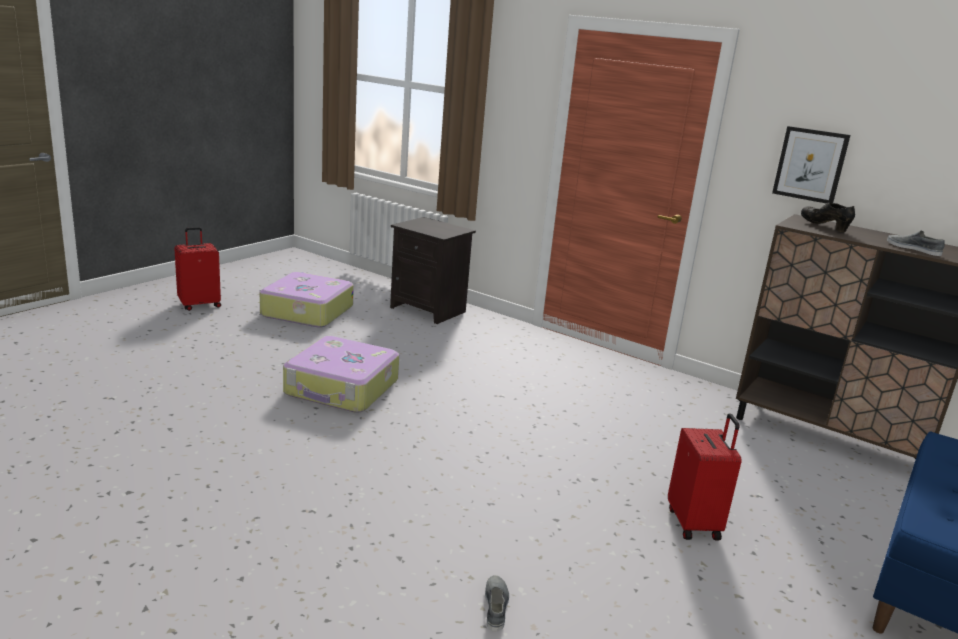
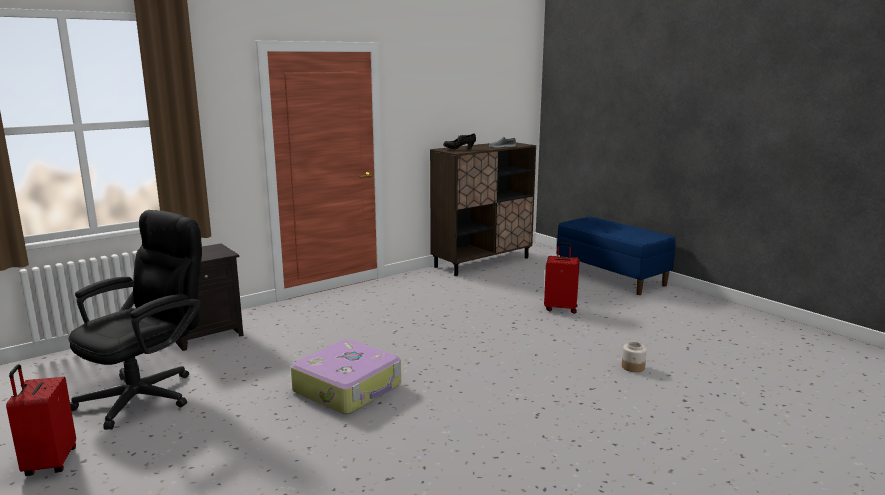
camera: 70 degrees left, 5 degrees down
(306, 311) = (148, 394): suitcase -> black office chair
(496, 606) = (633, 367): grey shoe -> jar
(810, 164) = (430, 118): picture -> none

